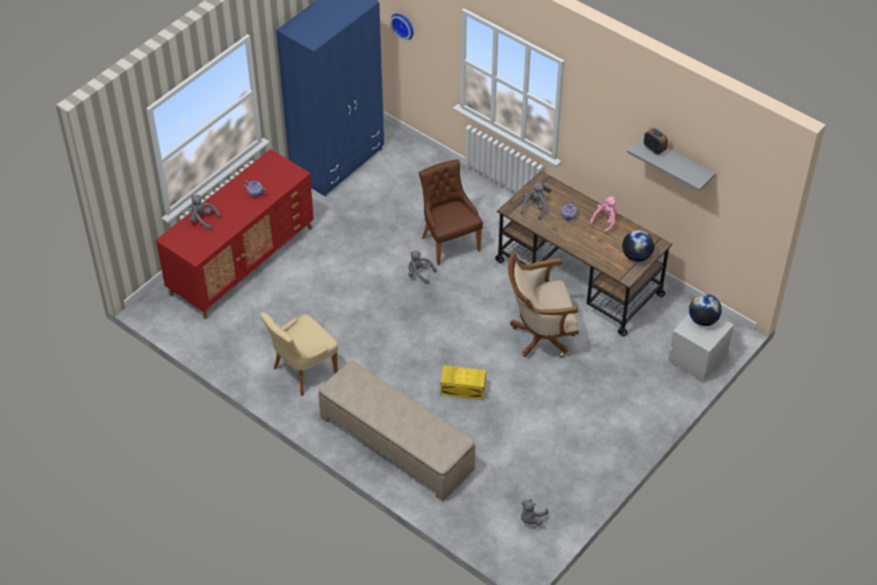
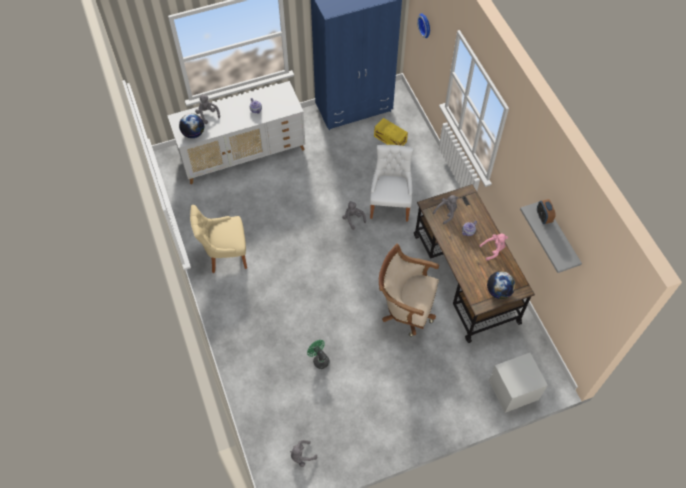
camera: 30 degrees right, 10 degrees up
(242, 261) = (242, 153): red dresser -> white dresser
(395, 443) = (249, 342): beige bench -> none
(449, 242) = (390, 204): brown chair -> white chair
(462, 388) = (323, 324): yellow storage box -> yellow storage box (390, 138)
(483, 423) = (319, 359): none -> green fan
(703, 320) = (525, 368): globe -> globe (193, 133)

